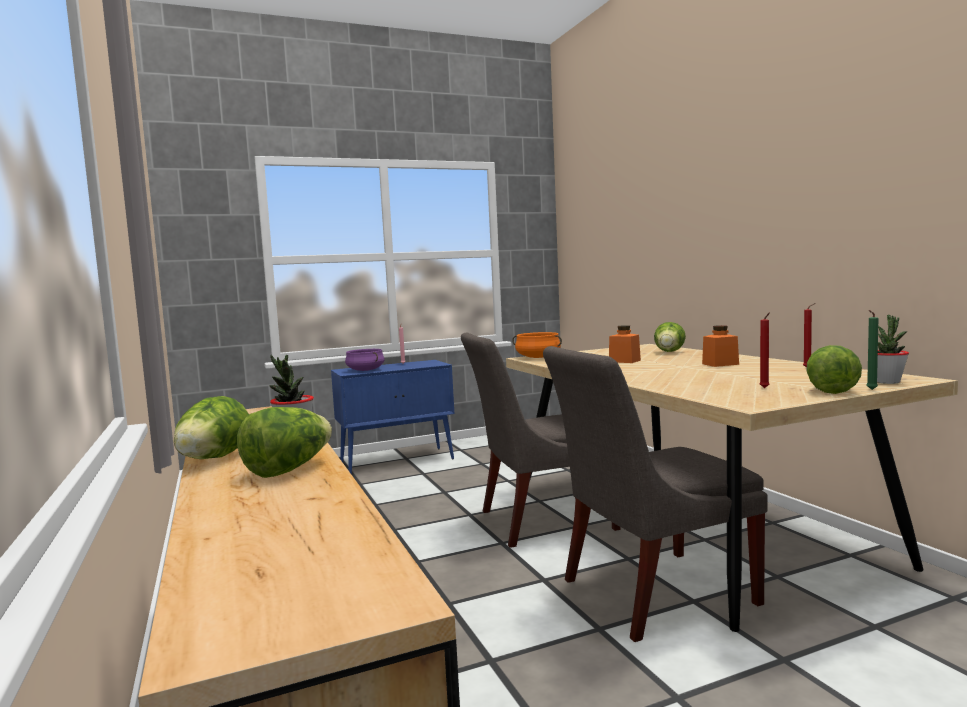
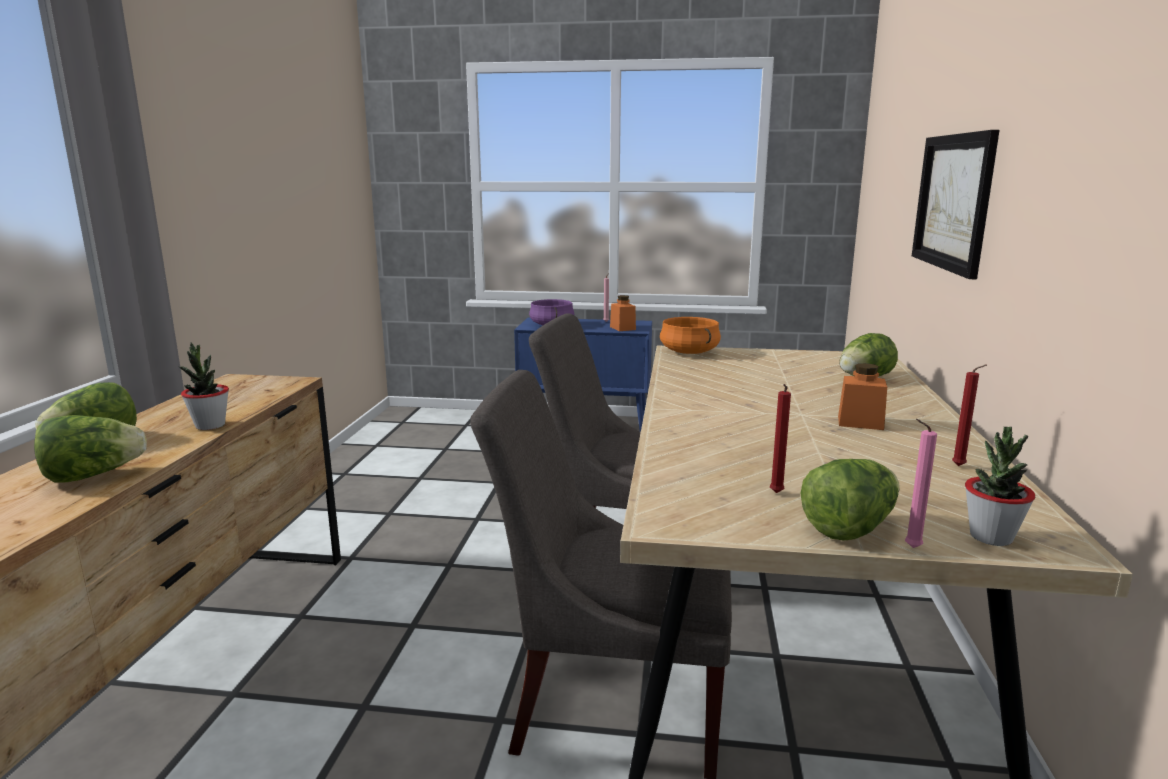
camera: 30 degrees right, 10 degrees up
(624, 361) = (761, 384): orange jar -> orange jar (622, 328)
(691, 236) = (953, 202): none -> picture
(870, 390) = (910, 547): green candle -> pink candle

